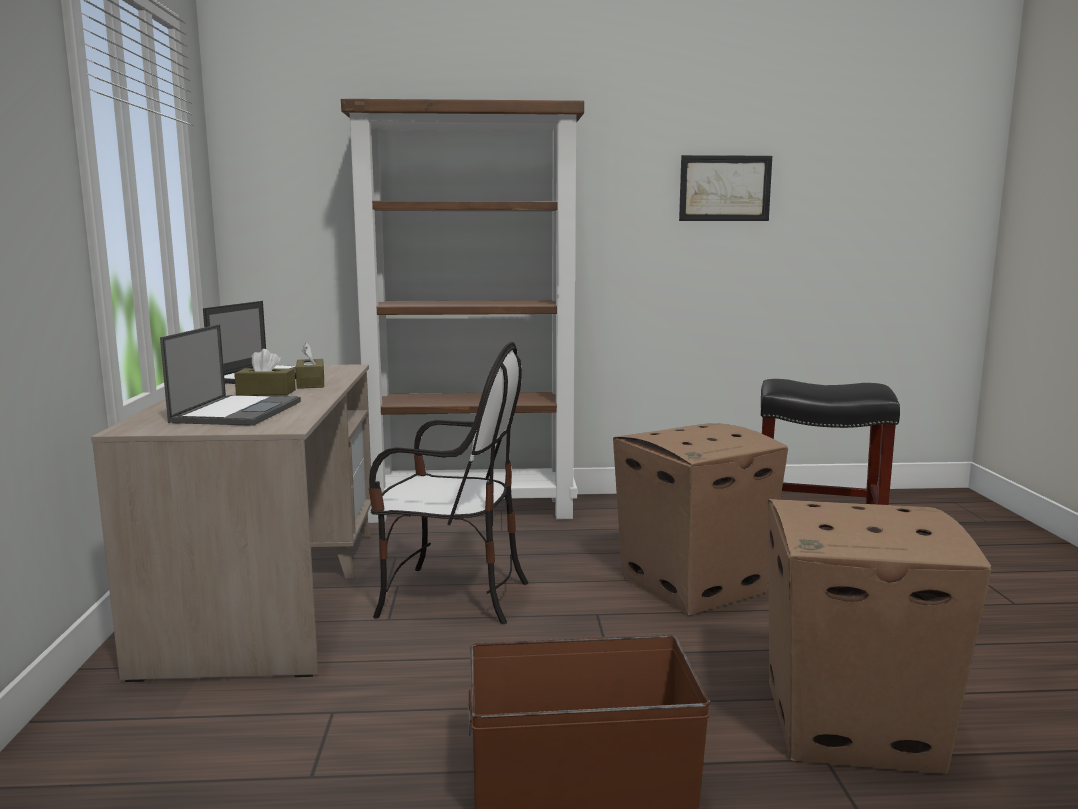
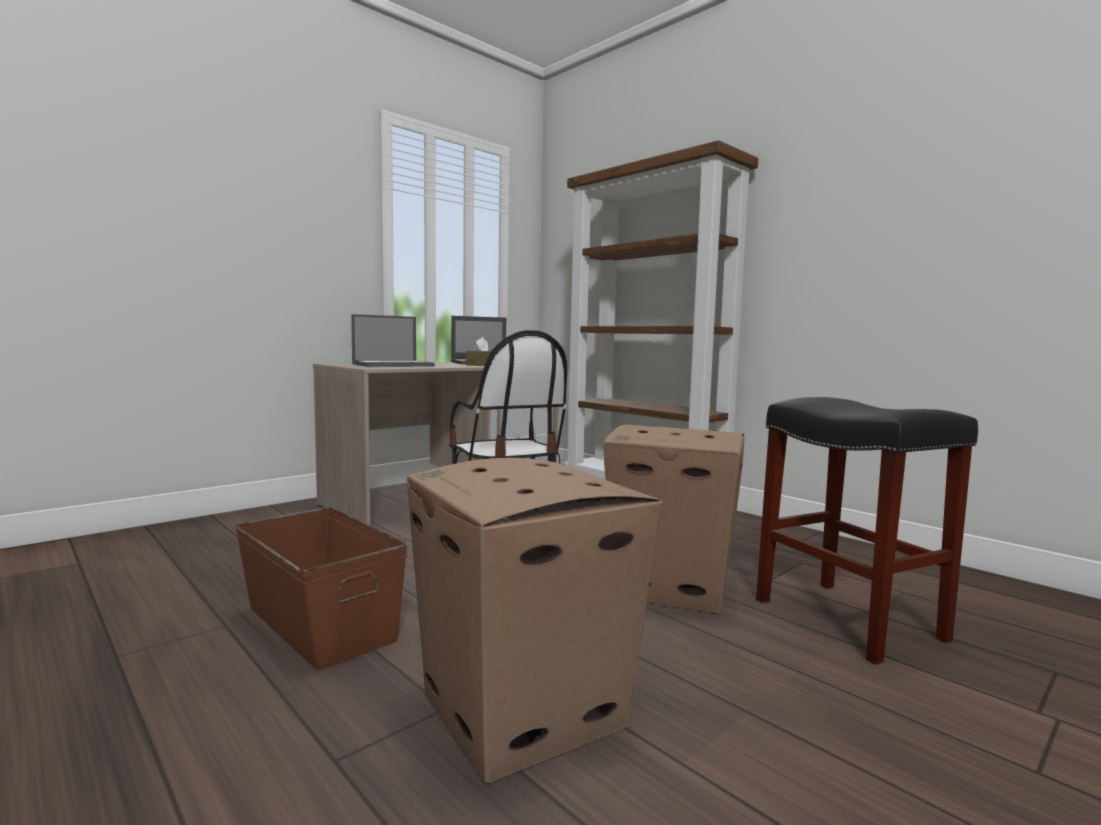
camera: 50 degrees right, 5 degrees down
(266, 392) = (445, 364): brown tissue box -> none
(725, 188) = (912, 206): picture -> none

